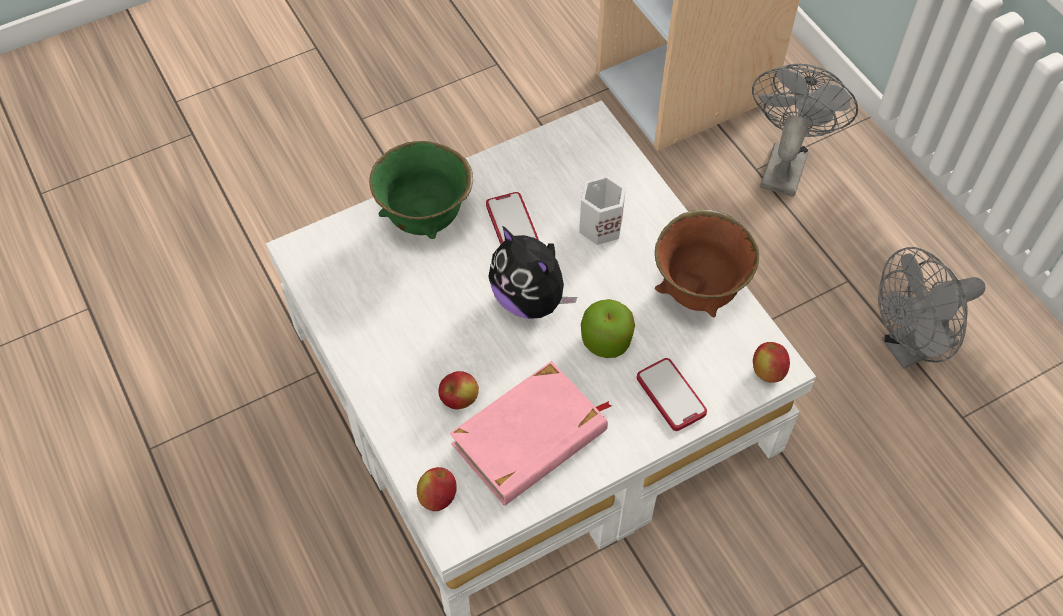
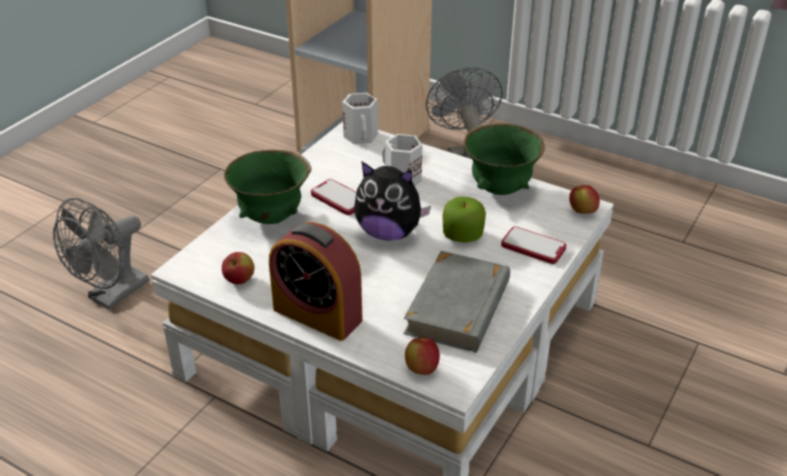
camera: 30 degrees left, 20 degrees down
(386, 376) = (317, 314): none -> alarm clock
(459, 399) = (387, 306): apple -> apple (239, 280)
(530, 438) = (459, 307): pink book -> grey book
(601, 137) = (362, 136): none -> white mug
(699, 292) = (500, 189): brown bowl -> green bowl
(909, 348) = (621, 220): grey fan -> grey fan (112, 296)

